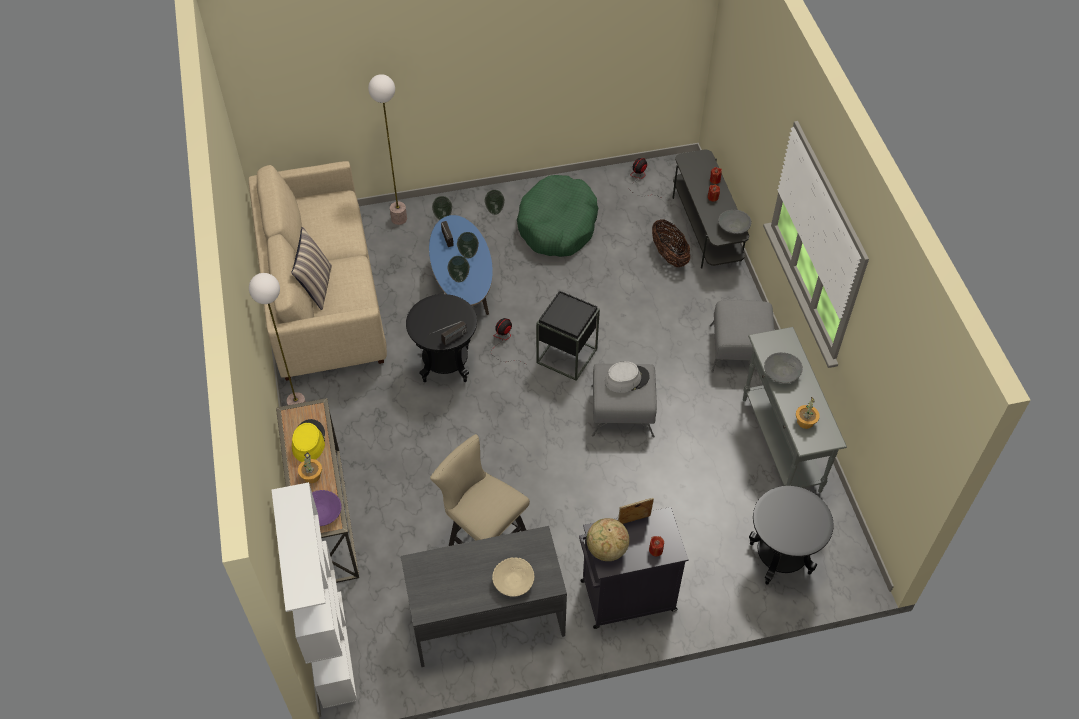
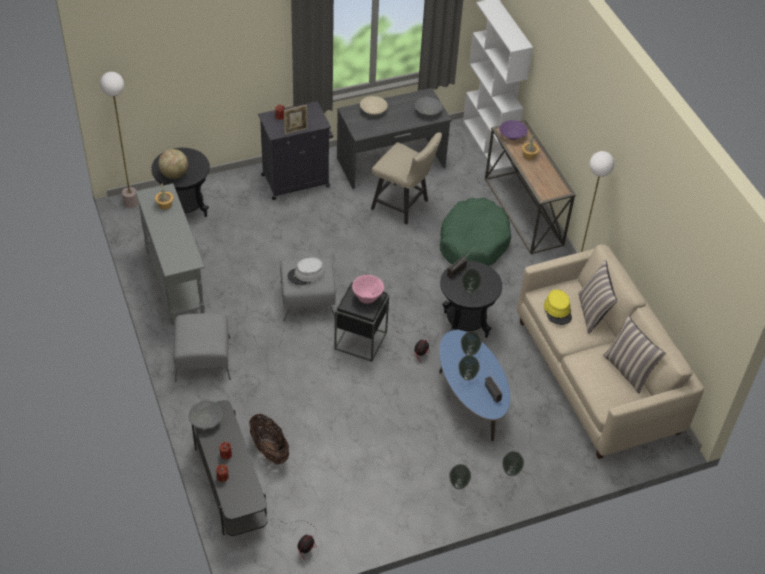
camera: 170 degrees right, 5 degrees down
(306, 227) = (628, 370): none -> pillow
(308, 441) = (541, 174): yellow hat -> yellow hat (558, 311)
(399, 219) = (556, 466): floor lamp -> floor lamp (131, 202)
(445, 313) = (470, 290): none -> vase
(557, 225) = (389, 474): green dog bed -> green dog bed (473, 241)
(561, 317) = (367, 298): none -> pink bowl
(606, 550) = (313, 114): globe -> globe (174, 174)
(781, 373) = (179, 237): grey bowl -> grey bowl (428, 112)

